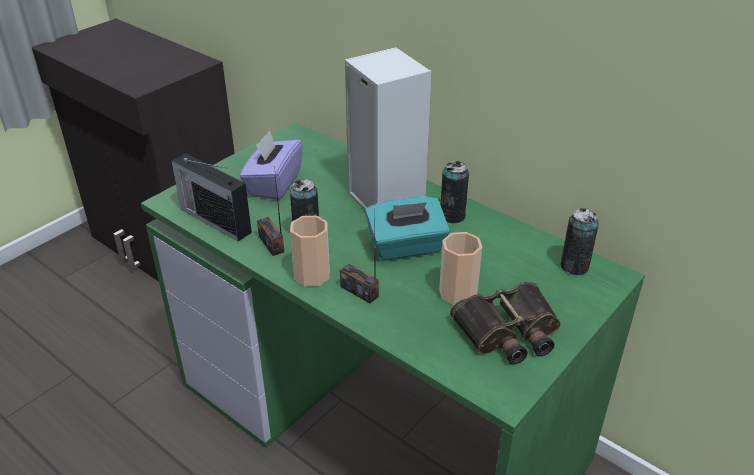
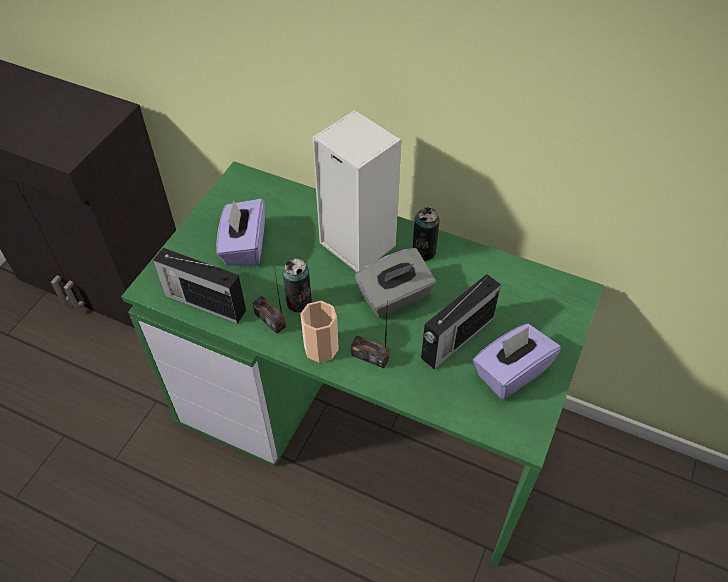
camera: 15 degrees left, 15 degrees up
(406, 247) = (394, 297): turquoise tissue box -> grey tissue box
(458, 293) = (455, 339): cup -> radio
(509, 332) = (510, 372): binoculars -> purple tissue box
(574, 267) = (544, 288): can -> none

